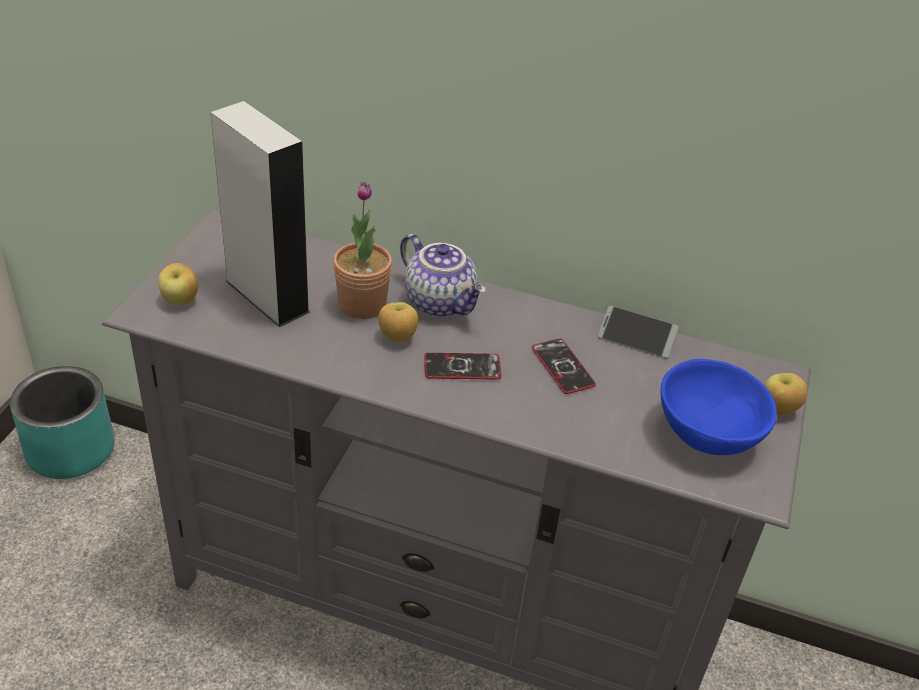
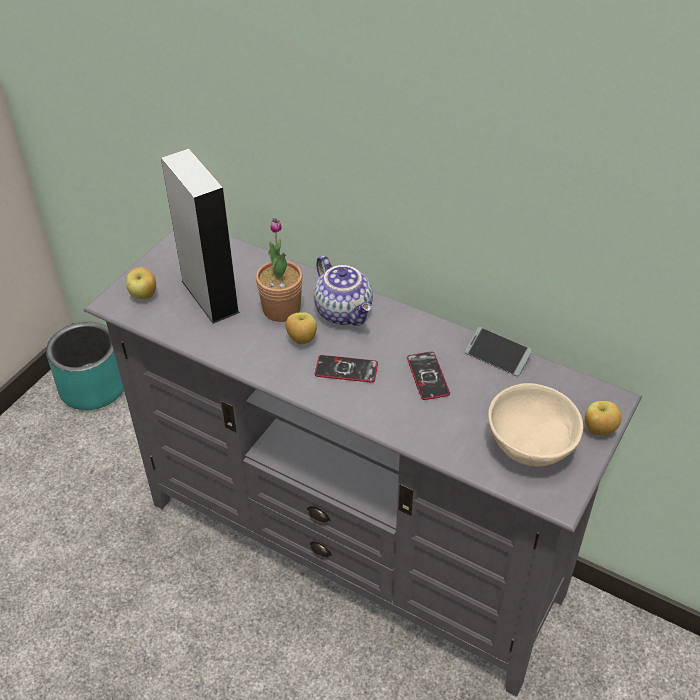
camera: 15 degrees right, 5 degrees up
(708, 434) = (531, 445): blue bowl -> beige bowl

